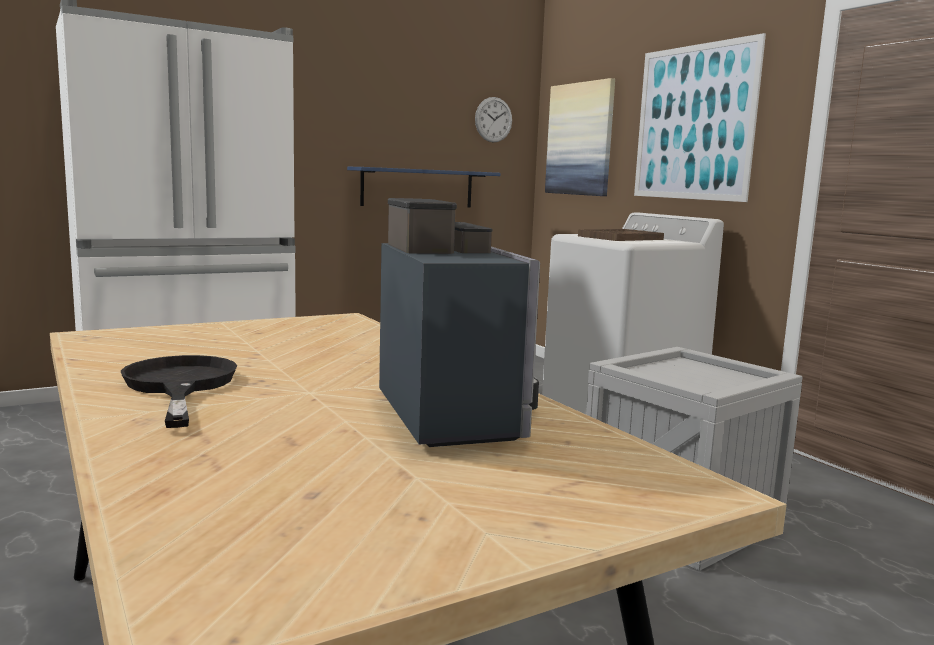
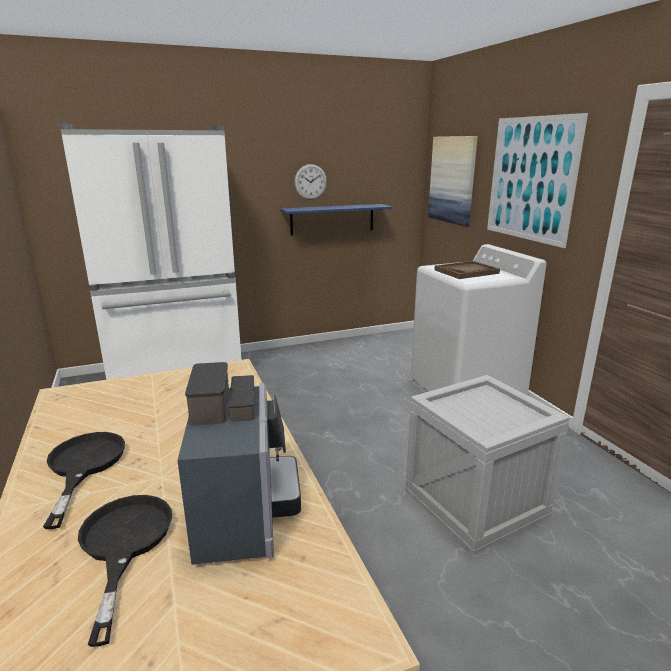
camera: 10 degrees right, 10 degrees up
(299, 439) = (124, 544): none -> black frying pan
(493, 119) = (389, 164): wall clock -> wall clock (310, 182)

